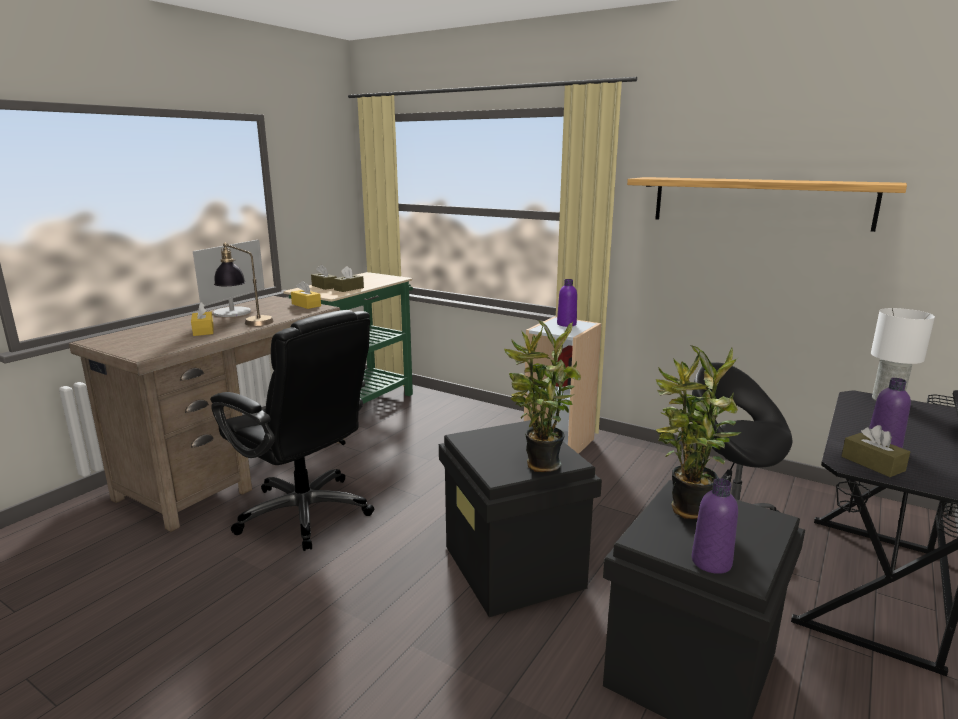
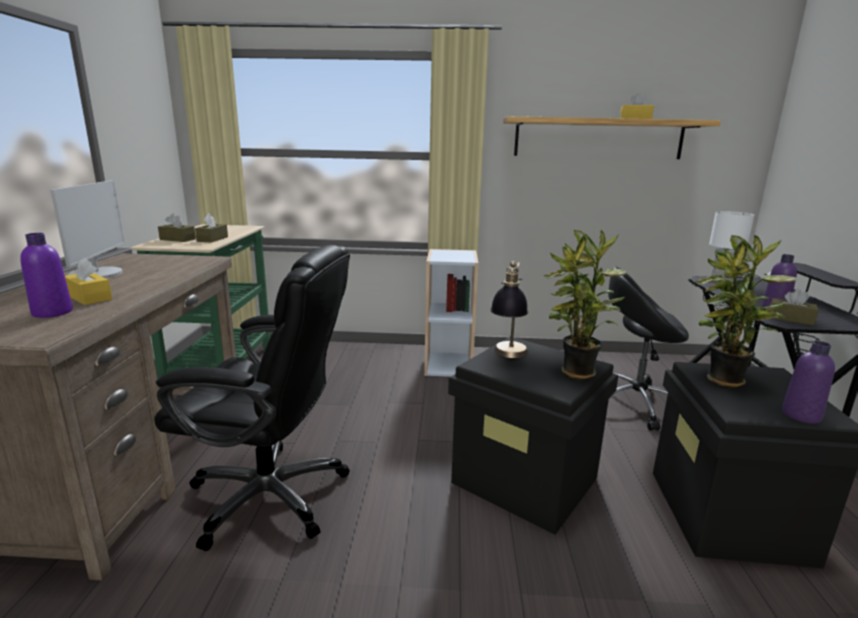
camera: 30 degrees left, 0 degrees up
(247, 324) = (143, 283): table lamp -> table lamp (508, 356)
(306, 305) = (186, 258): yellow tissue box -> yellow tissue box (635, 119)
(566, 324) = (451, 253): purple bottle -> purple bottle (52, 312)

